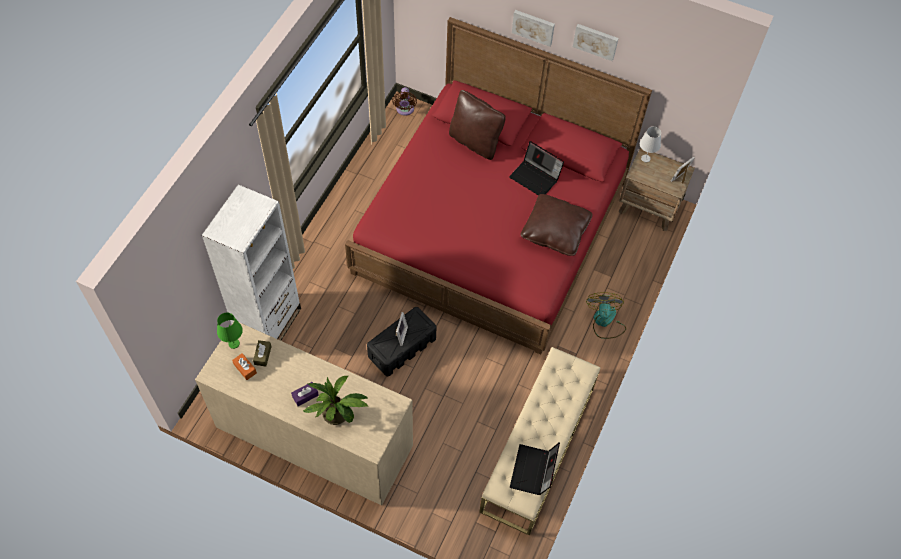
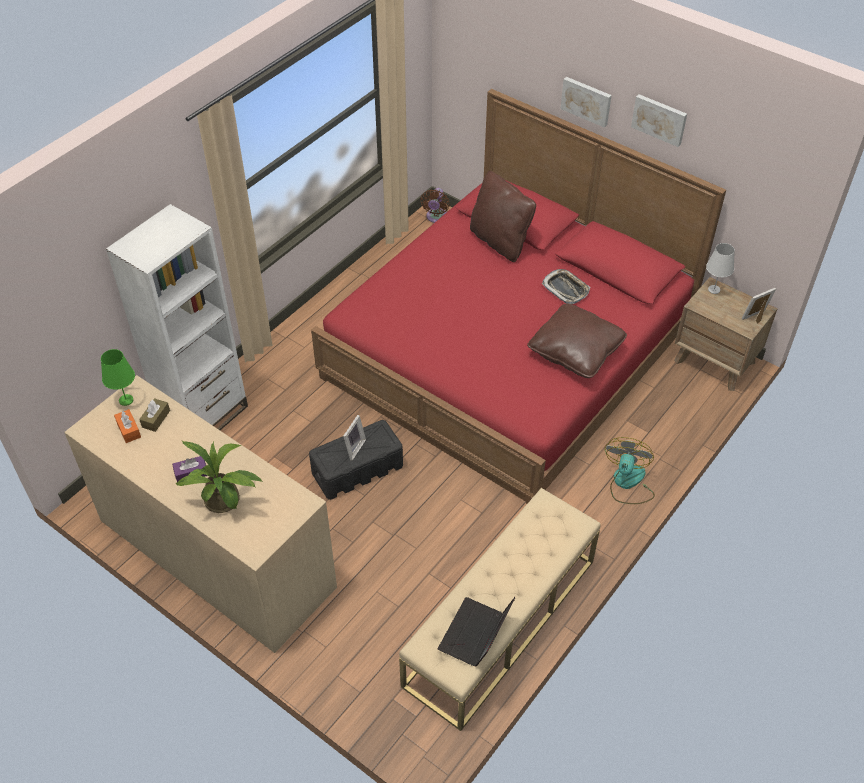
camera: 15 degrees right, 10 degrees down
(535, 177) = (565, 289): laptop -> tray

